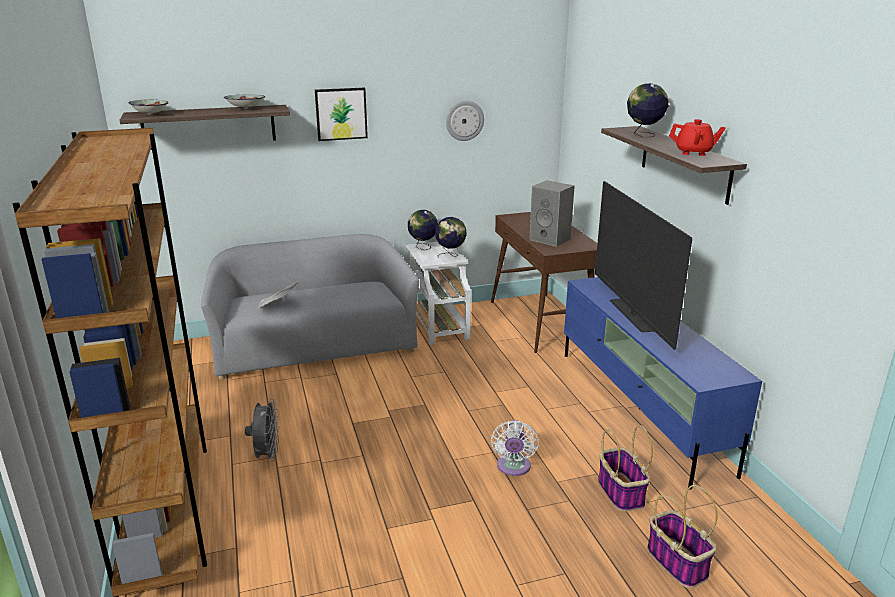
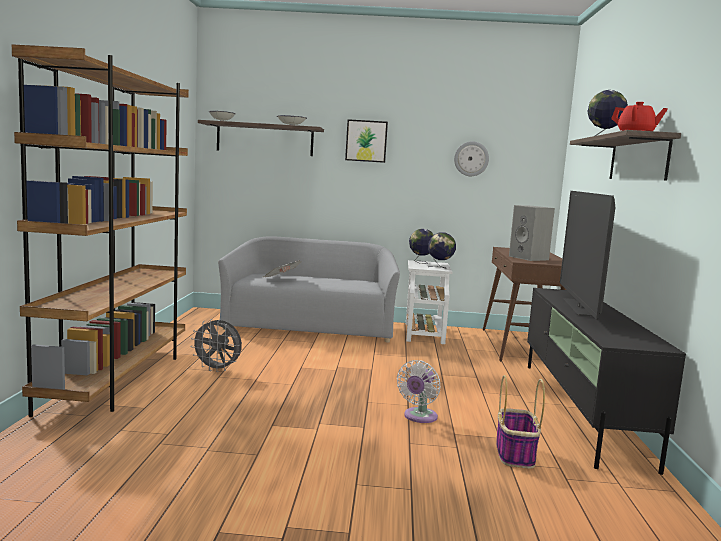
camera: 20 degrees right, 15 degrees down
(267, 455) = (217, 369): grey fan -> grey fan turned 90 degrees clockwise
(640, 409) = (581, 410): blue tv stand -> black tv stand
(678, 563) = (540, 513): basket -> none

